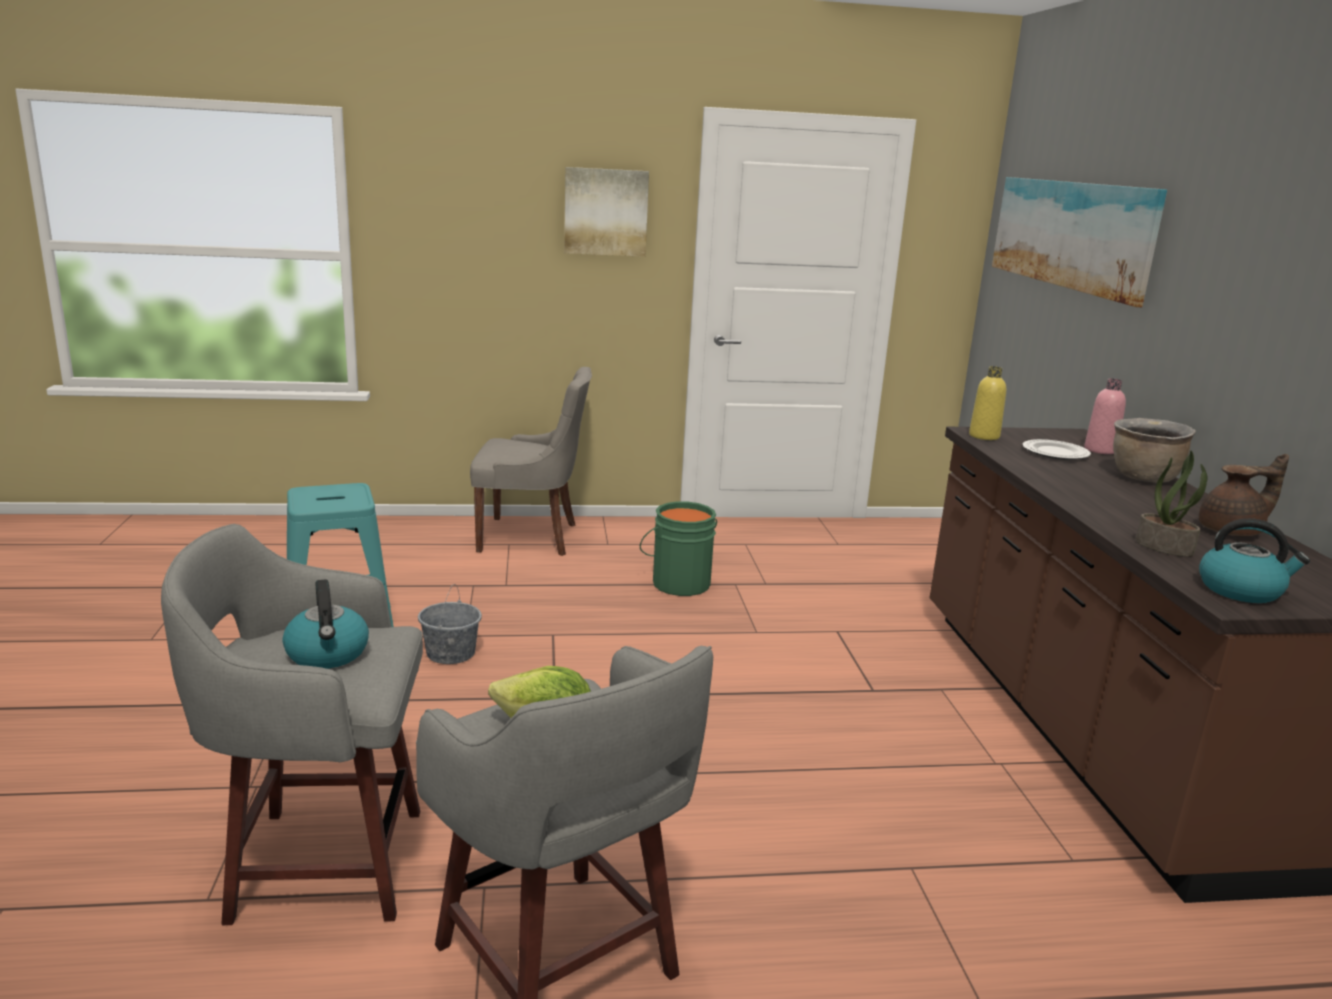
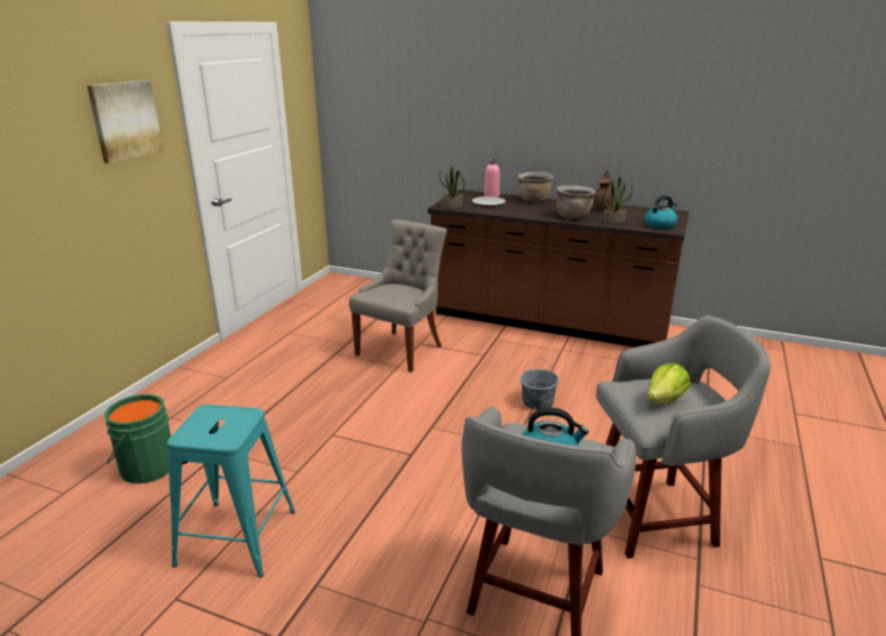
camera: 60 degrees left, 5 degrees up
(451, 653) = (316, 484): grey bucket -> grey bucket (537, 402)
(531, 537) = (171, 404): grey chair -> grey chair (401, 350)
(679, 582) = (314, 369): green bucket -> green bucket (145, 467)
(984, 436) = (452, 206): yellow bottle -> potted plant
(1072, 234) = (409, 87): picture -> none
(1115, 514) = (573, 217): none -> brown cooking pot

